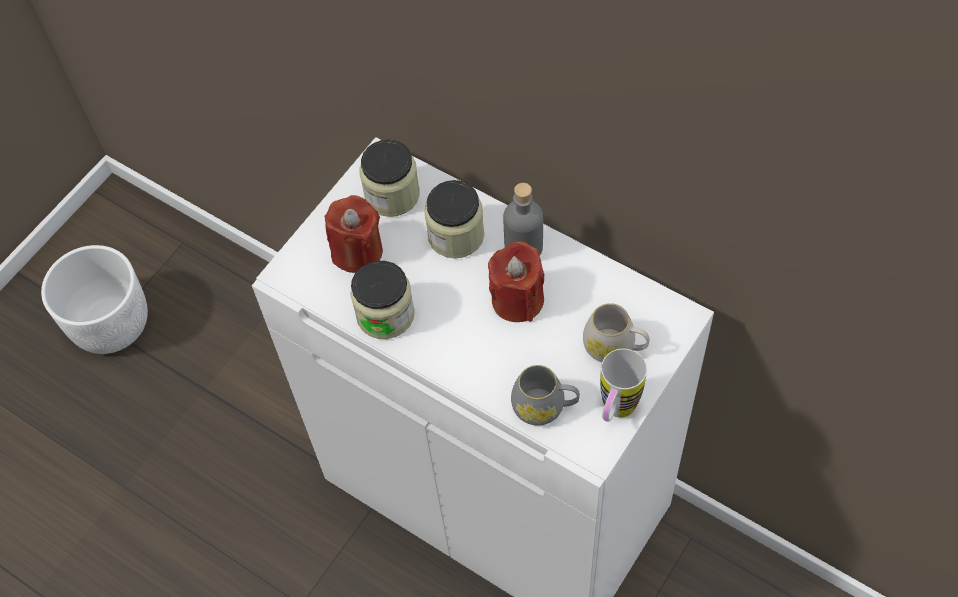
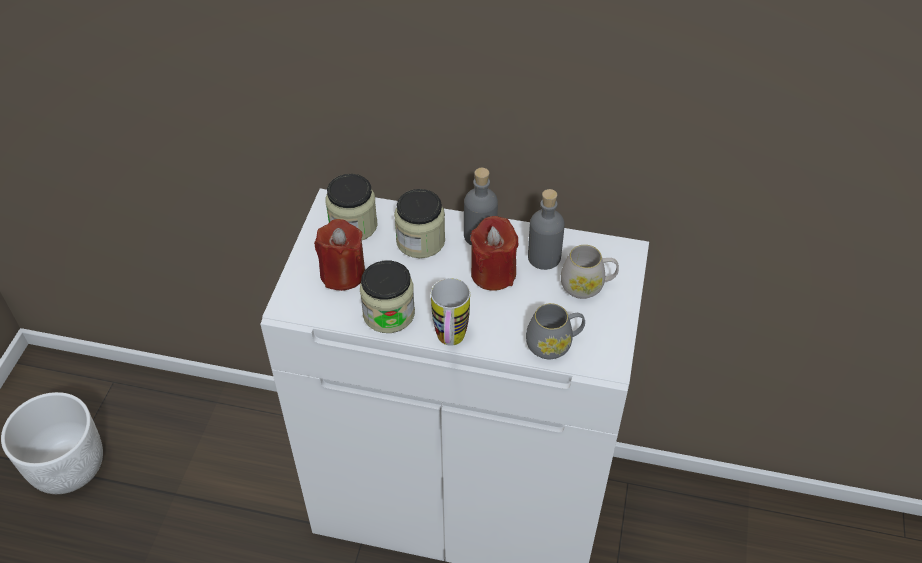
camera: 25 degrees left, 10 degrees down
(583, 296) = (544, 257): none -> grey bottle
(615, 412) = (612, 332): mug -> mug (450, 342)

